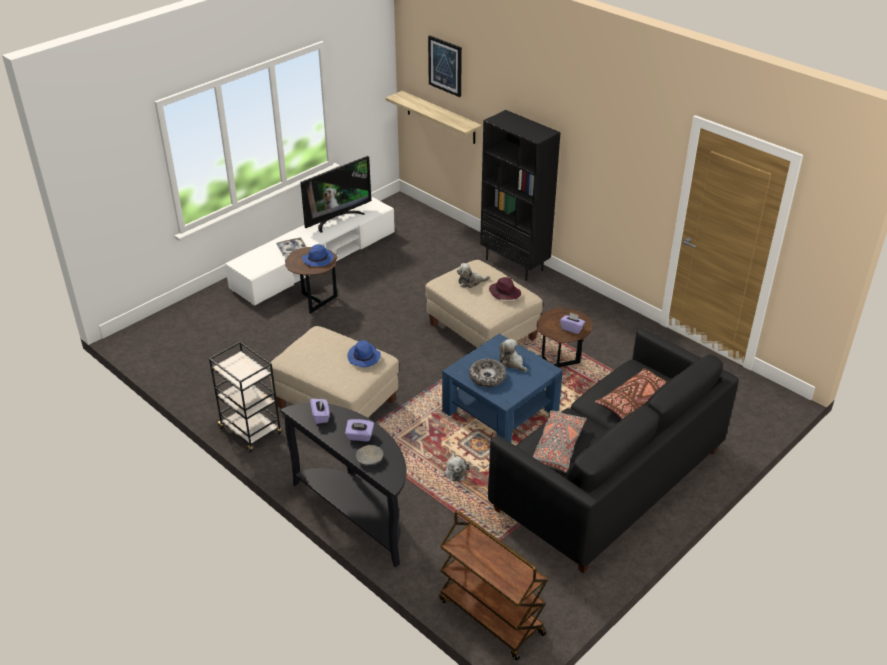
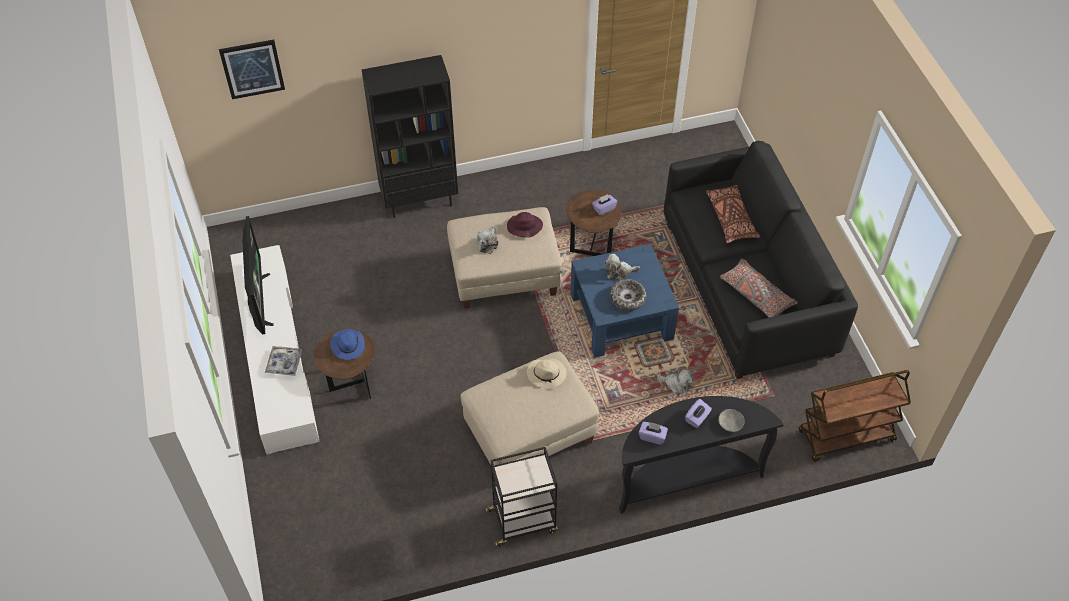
camera: 60 degrees left, 15 degrees up
(364, 357) = (547, 374): blue hat -> beige hat
(440, 117) = (257, 123): shelf -> none

